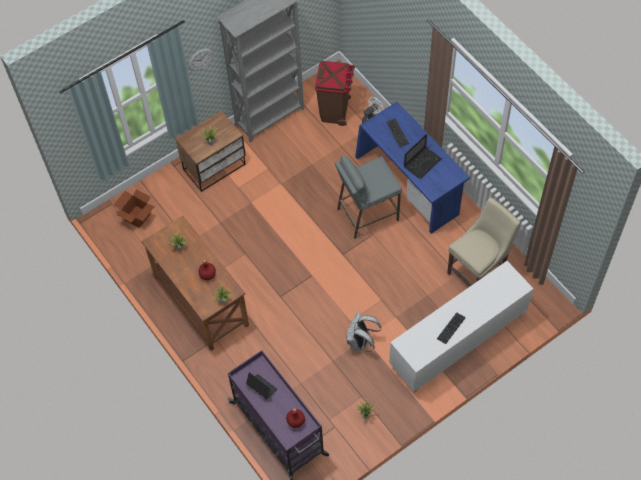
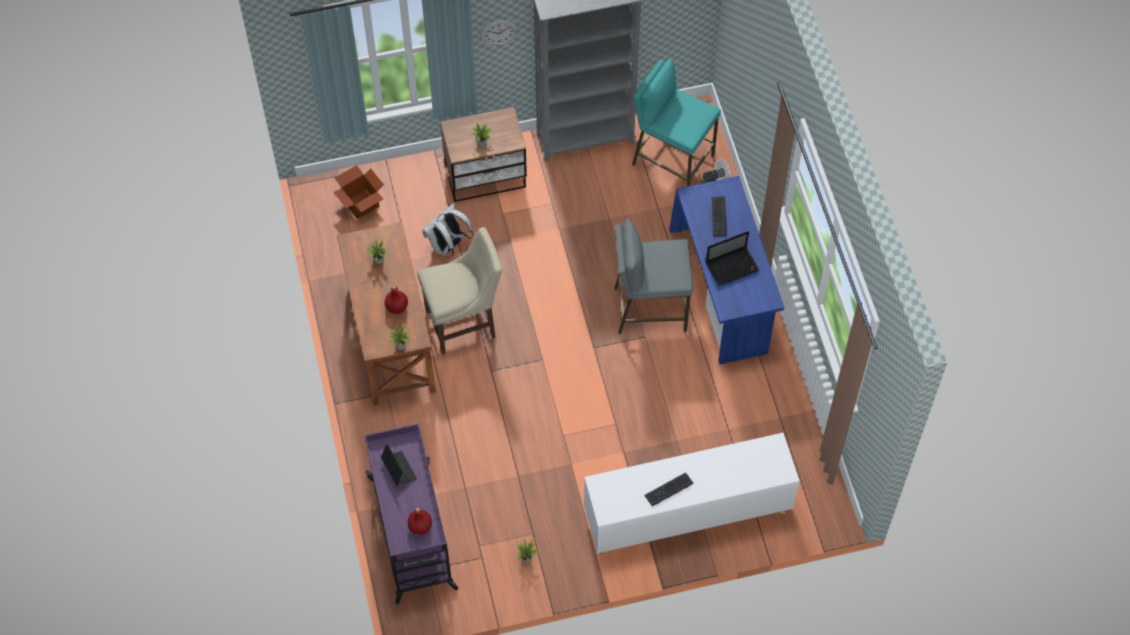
camera: 20 degrees right, 0 degrees up
(335, 111) = (672, 160): brown trash can -> turquoise stool
(360, 342) = (563, 467): white backpack -> white backpack (448, 246)
(478, 272) = (757, 436): beige chair -> beige chair (464, 323)

